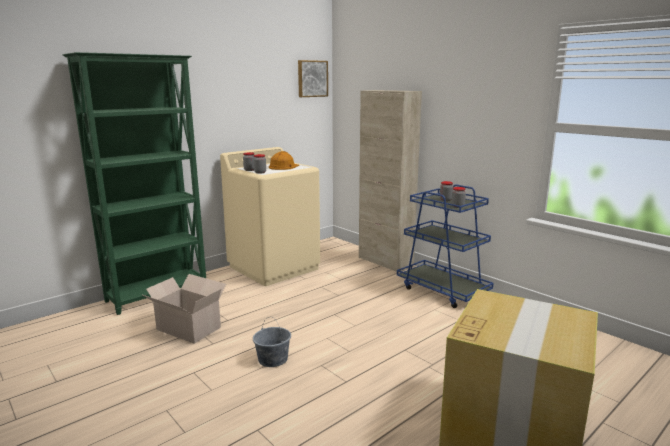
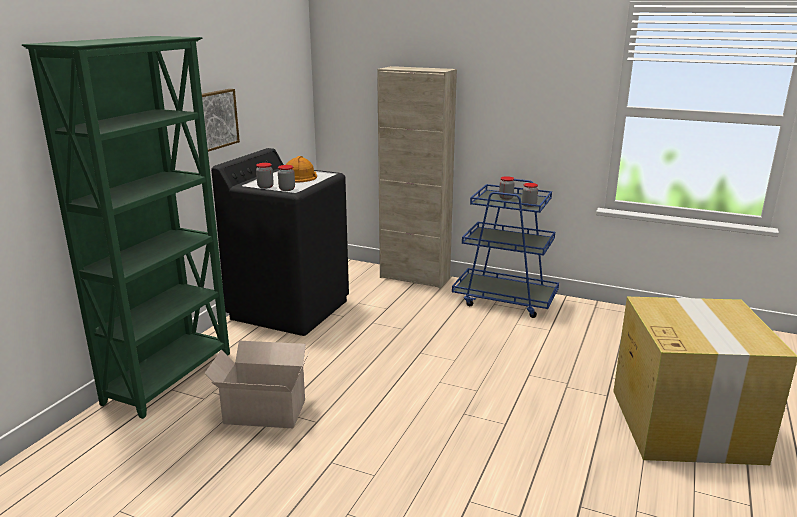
camera: 25 degrees left, 5 degrees up
(272, 359) = (406, 421): grey bucket -> none
(274, 267) = (290, 309): beige washing machine -> black washing machine
(312, 78) = (293, 51): picture -> picture (215, 119)

